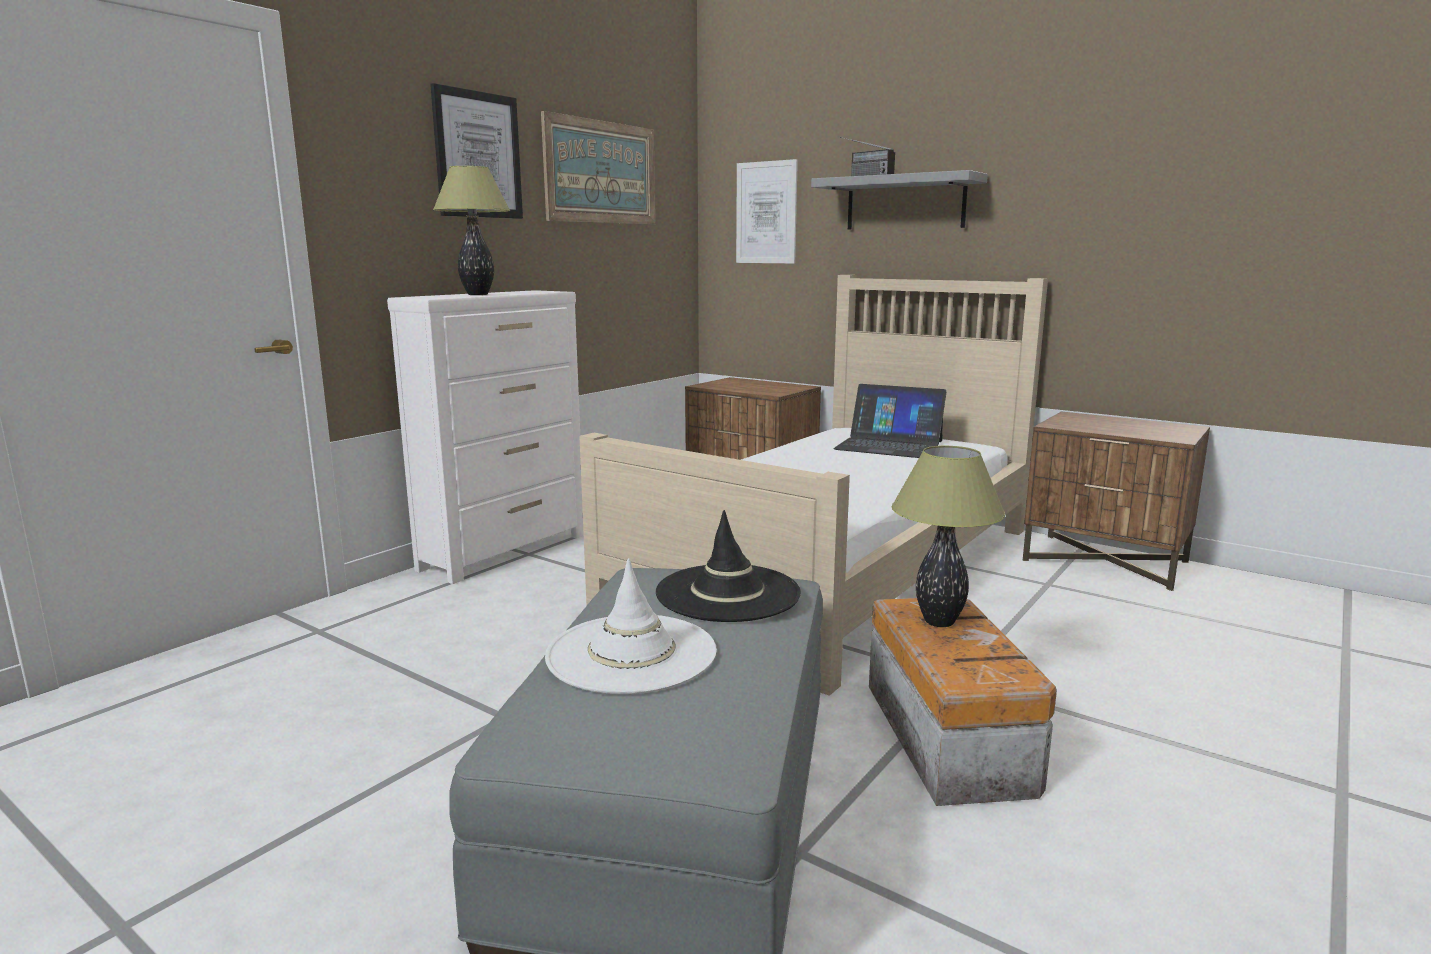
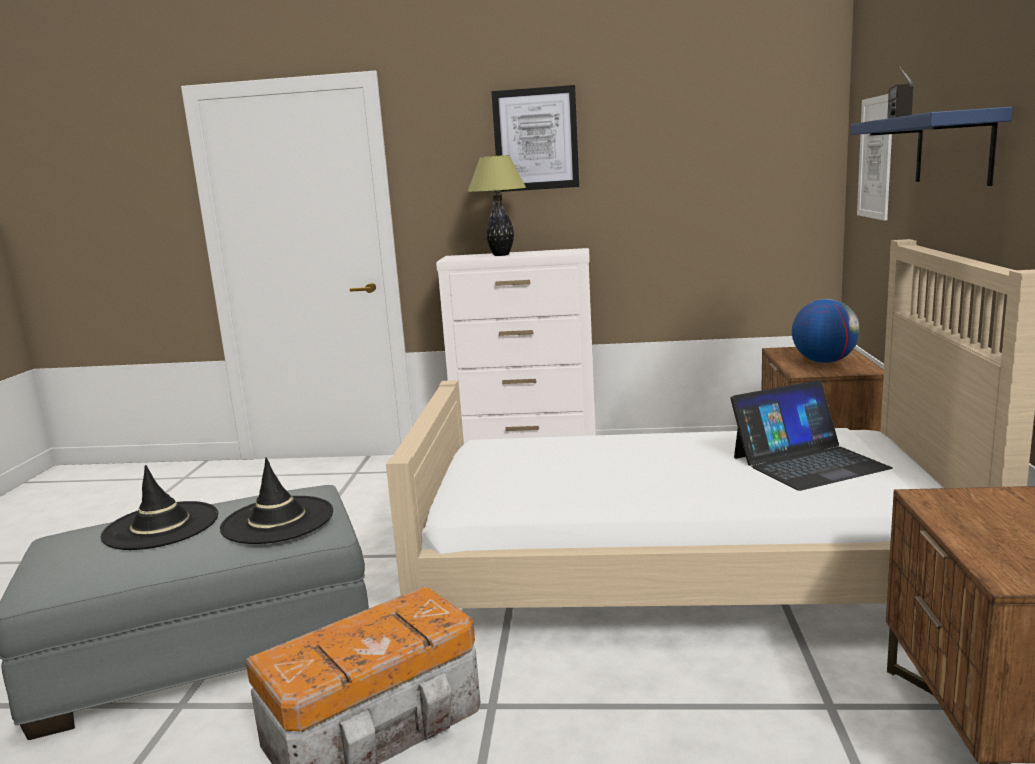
camera: 60 degrees right, 0 degrees up
(601, 172) = (684, 133): picture -> none
(631, 654) = (161, 526): white hat -> black hat
(759, 386) = (824, 361): none -> globe
(889, 445) = (808, 462): laptop -> laptop turned 105 degrees counterclockwise
(905, 203) = (953, 149): grey shelf -> blue shelf
(940, 622) = (392, 621): table lamp -> none

